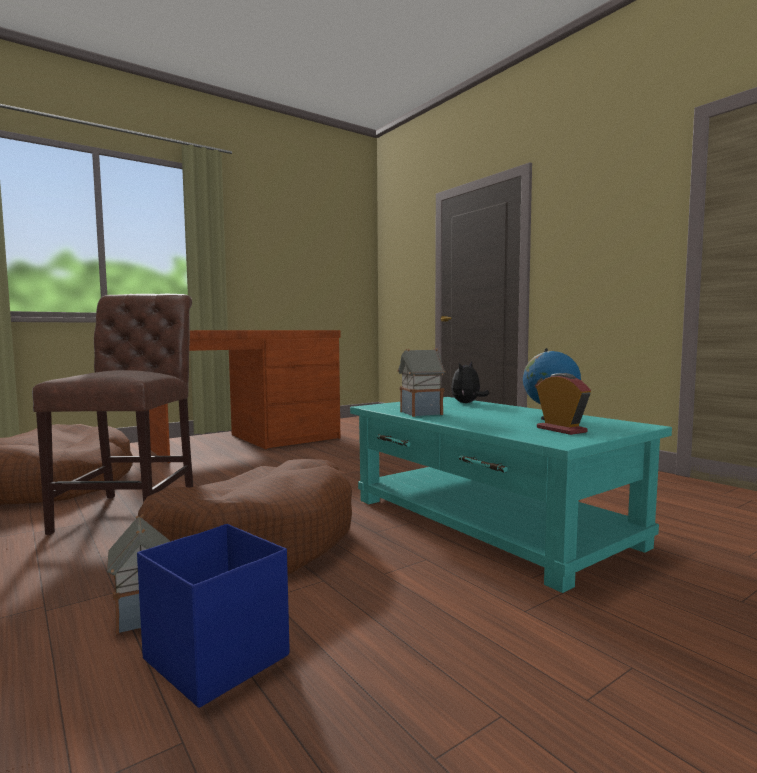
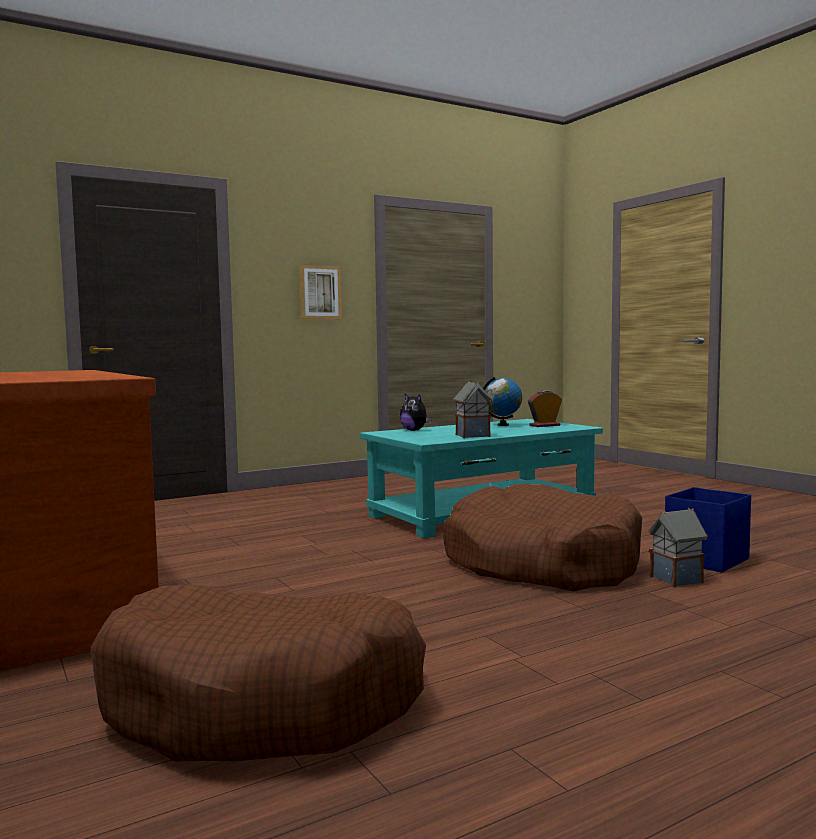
camera: 85 degrees left, 0 degrees up
(133, 510) = (437, 619): brown chair -> none
(610, 252) = (320, 292): none -> picture

